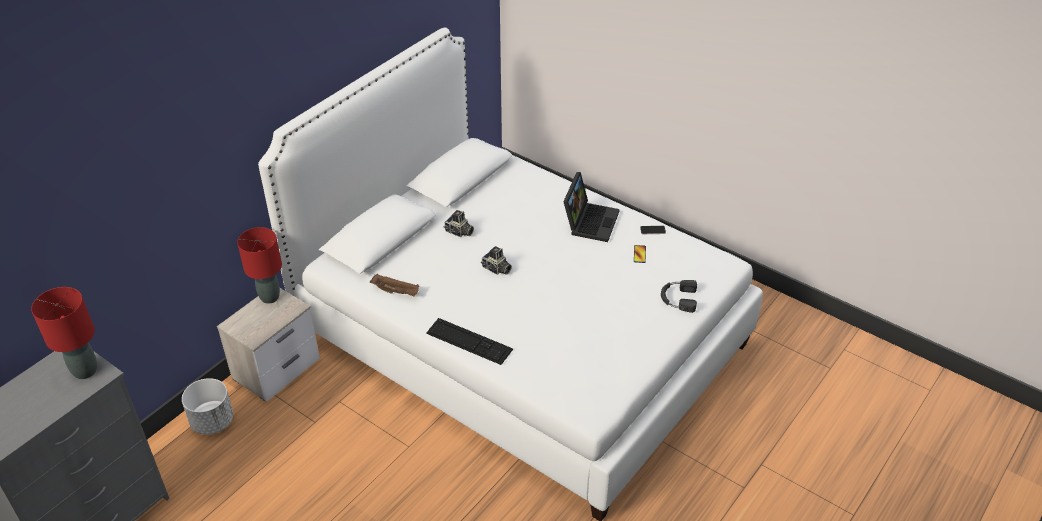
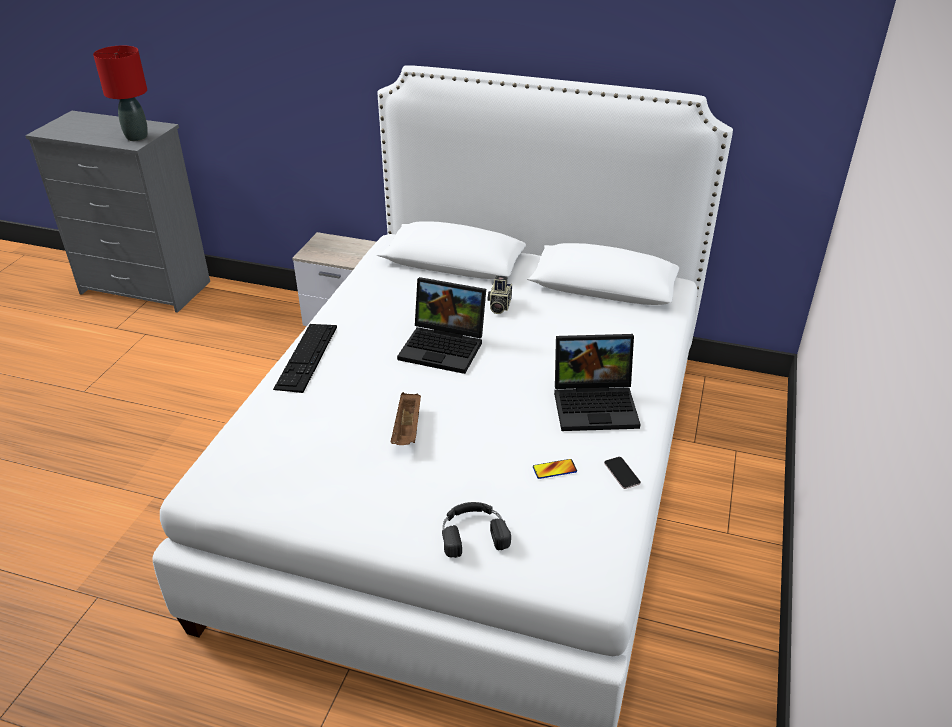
camera: 70 degrees right, 5 degrees down
(212, 421) = (271, 305): white planter -> none
(269, 297) = (367, 246): red table lamp -> none
(396, 291) = (371, 290): brown tray -> brown tray (407, 429)
(496, 269) = (445, 347): camera -> laptop

